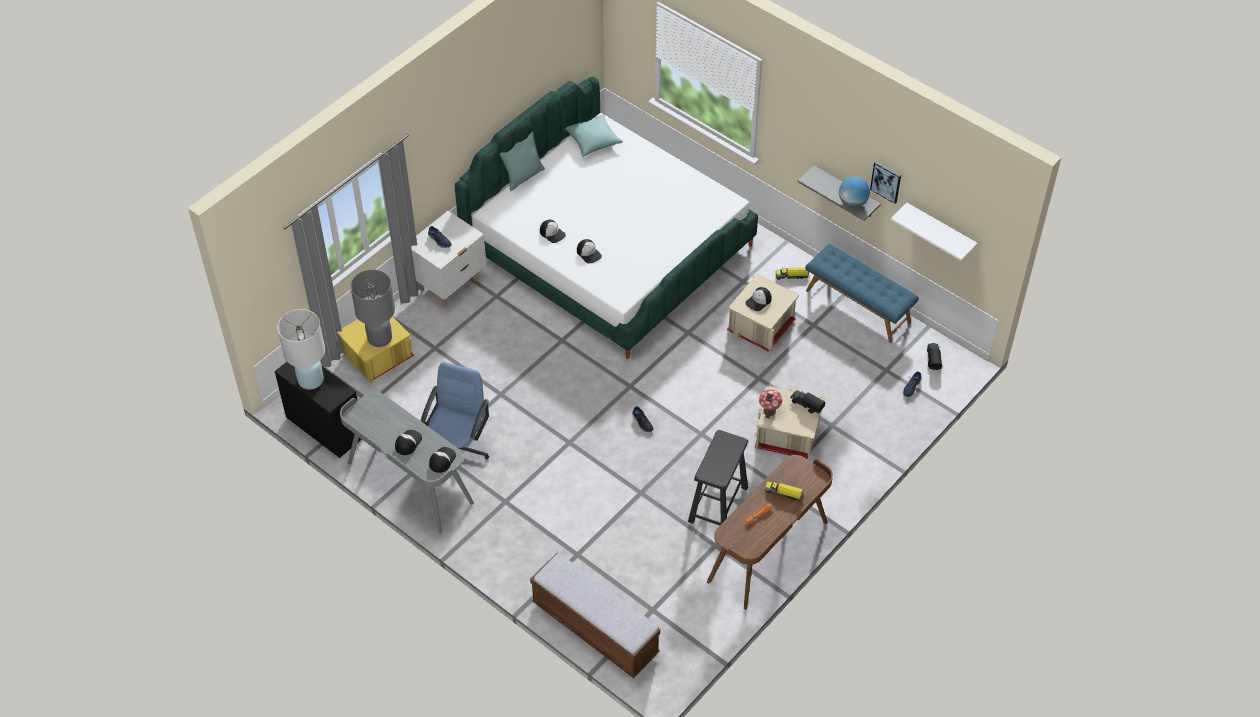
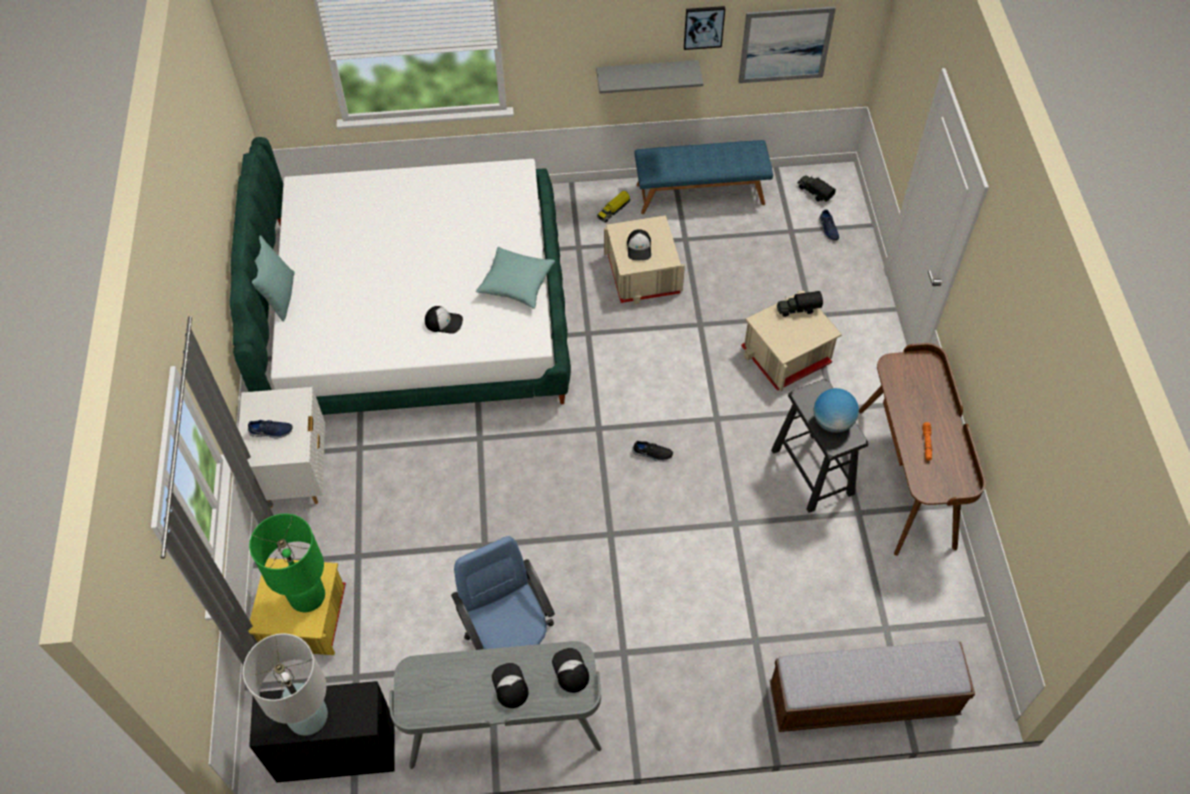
camera: 45 degrees left, 5 degrees up
(380, 338) = (307, 596): grey table lamp -> green table lamp
(552, 233) = (381, 330): cap -> none
(593, 141) = (311, 209): turquoise pillow -> turquoise pillow (516, 283)
(769, 411) = (775, 341): toy house -> none
(784, 493) = (919, 401): toy truck -> none
(852, 202) = (674, 76): globe -> globe (832, 422)
(940, 231) = (785, 45): white shelf -> picture

